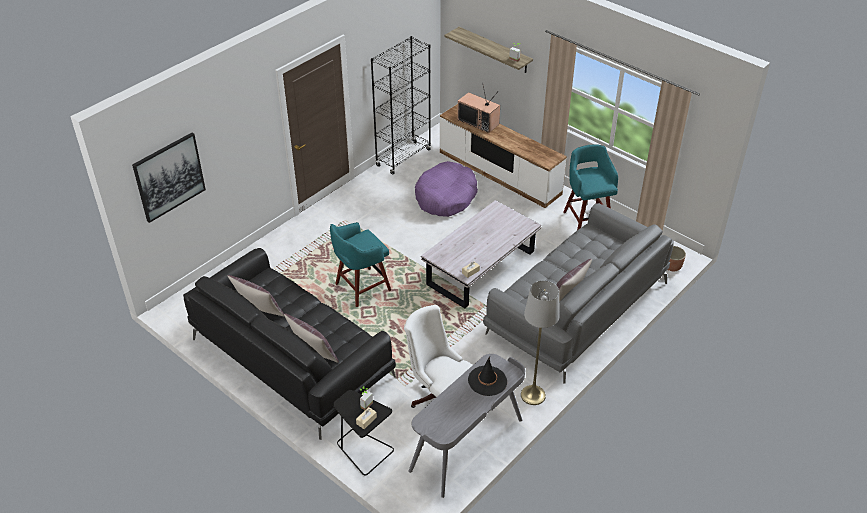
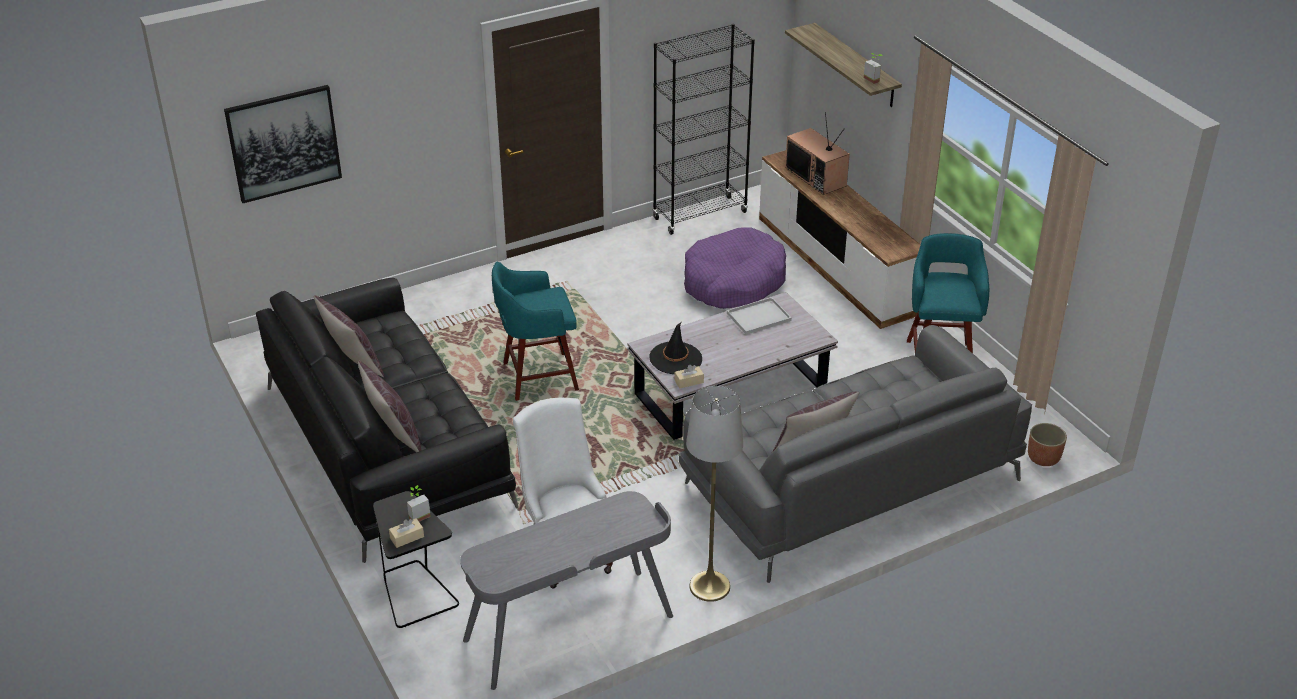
camera: 20 degrees right, 5 degrees down
(487, 381) = (607, 527): black hat -> black hat (676, 358)
(488, 219) = (759, 316): none -> white tray

